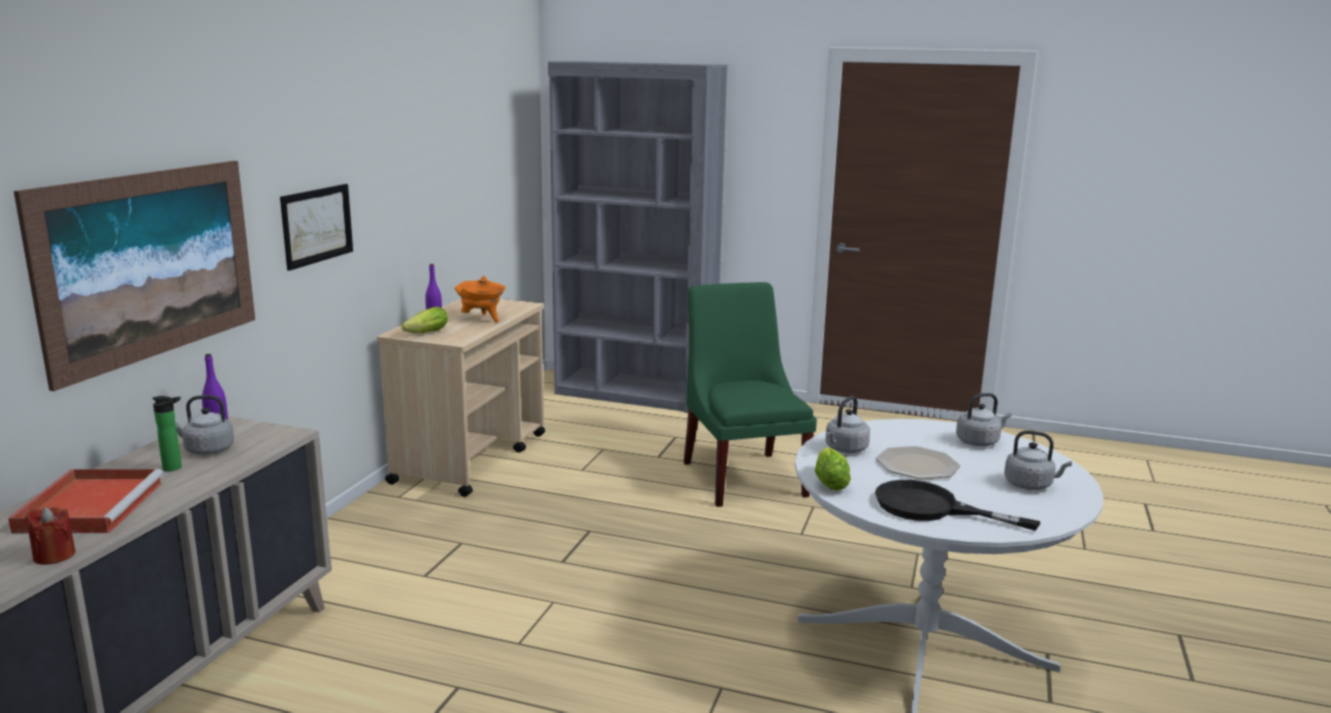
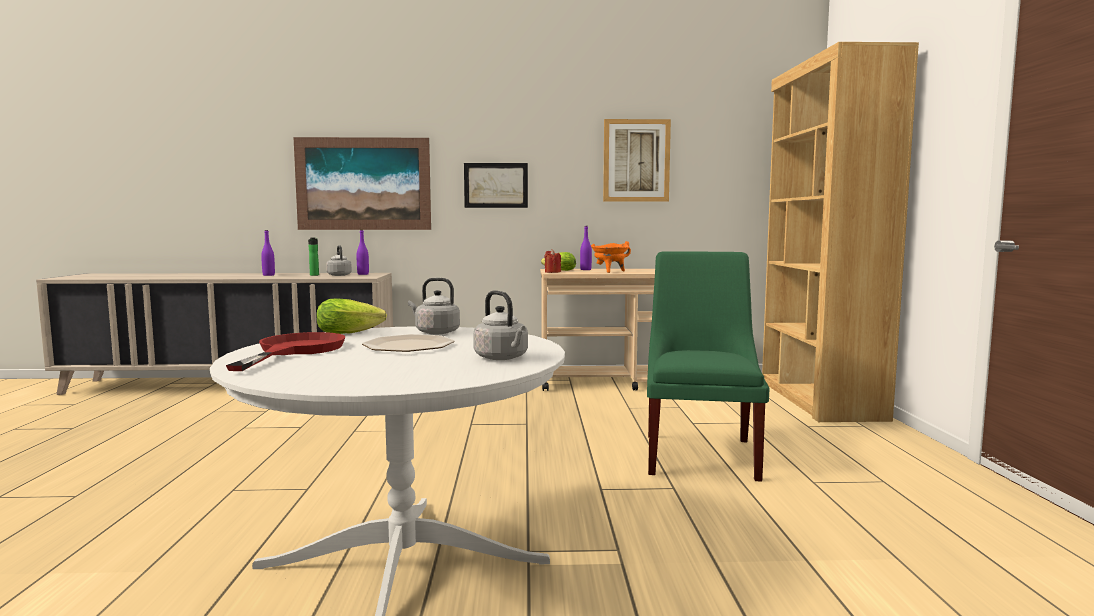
camera: 70 degrees right, 10 degrees down
(54, 555) = (215, 277): red candle -> red candle (552, 272)
(91, 505) = (268, 275): red tray -> purple bottle
(434, 162) = (636, 160): none -> picture
(635, 393) = (818, 399): grey bookcase -> brown bookcase
(743, 476) = (701, 454): green chair -> green chair turned 45 degrees counterclockwise
(931, 508) = (294, 351): black frying pan -> red frying pan
(1031, 485) = (370, 372): grey kettle -> none

